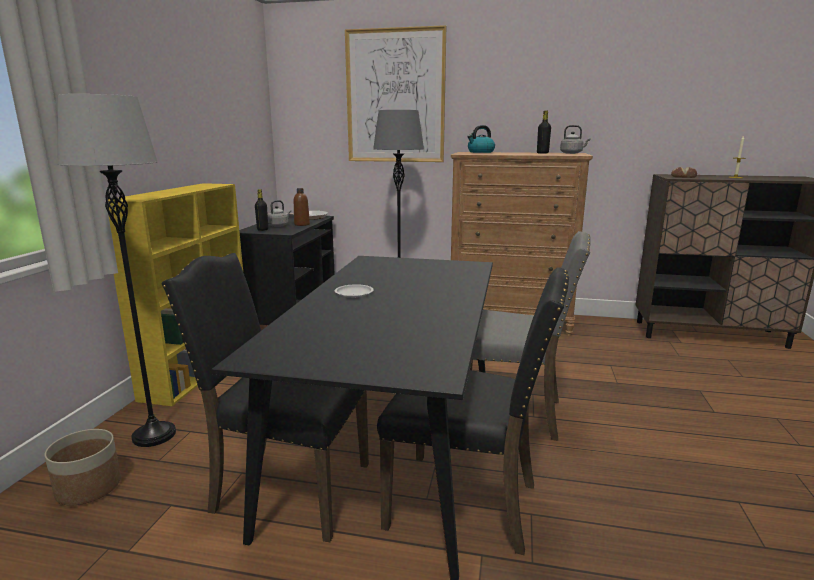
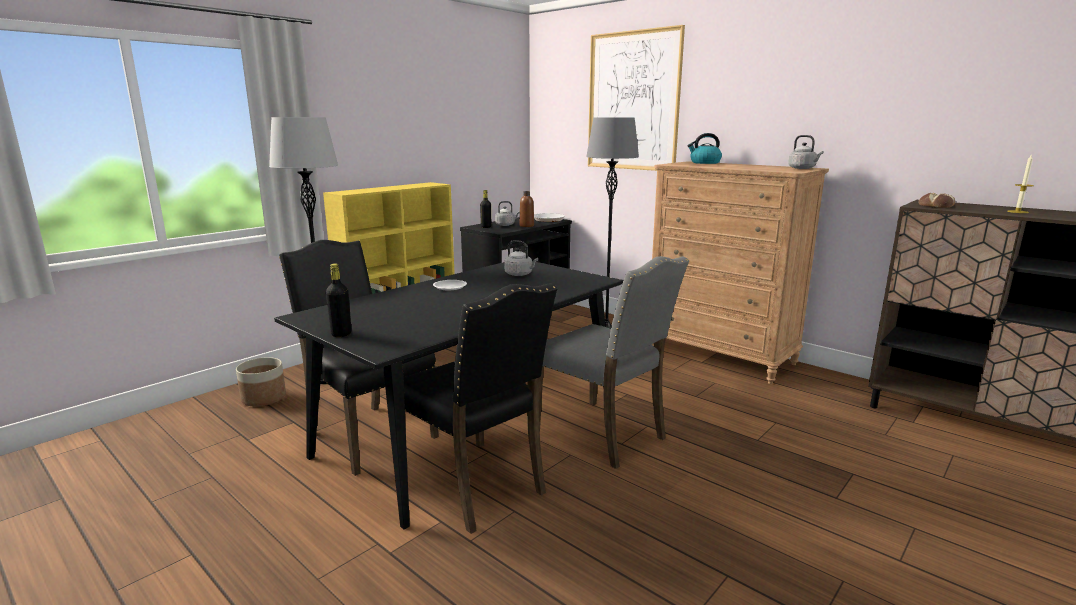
camera: 30 degrees right, 0 degrees up
(395, 270) = (520, 274): none -> grey kettle
(542, 153) = (766, 167): black bottle -> black bottle (341, 334)

